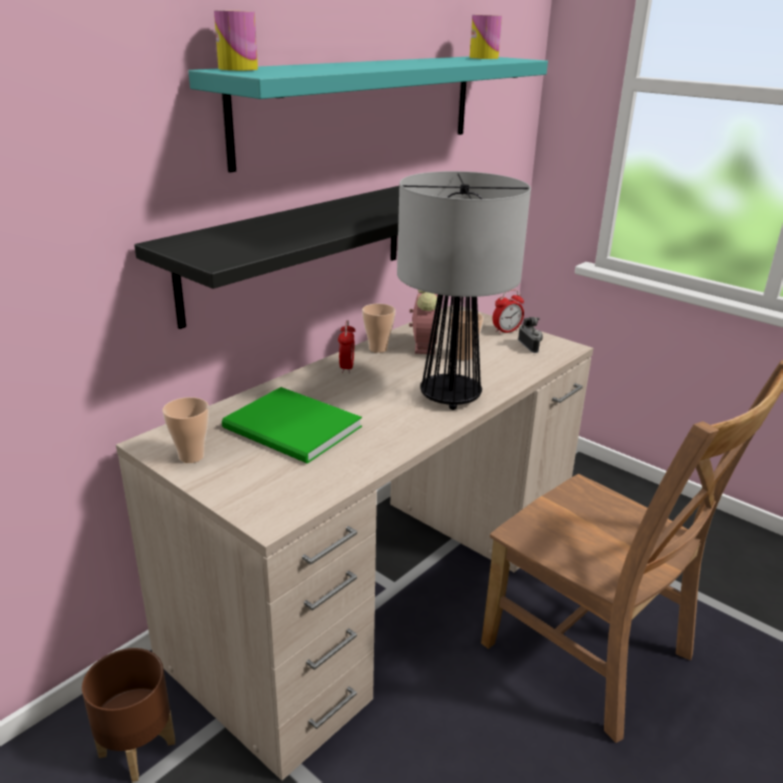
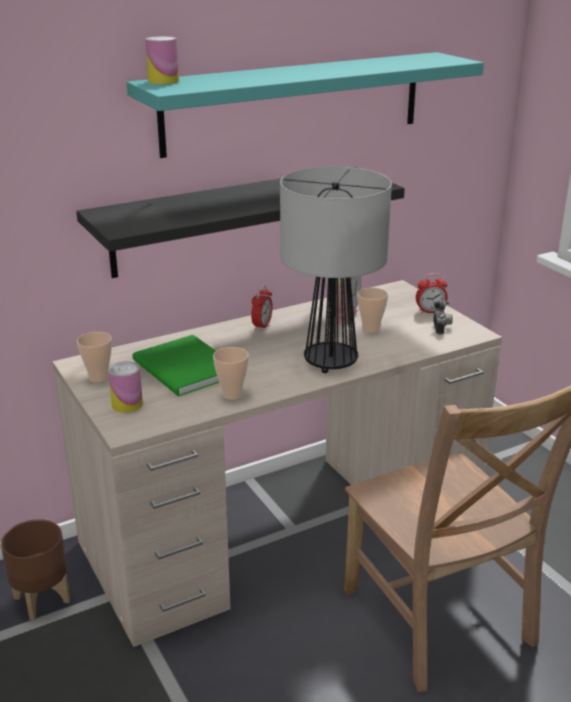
camera: 20 degrees right, 0 degrees up
(378, 348) = (300, 313): cup -> cup (232, 394)
(483, 58) = (424, 58): can -> can (127, 404)

